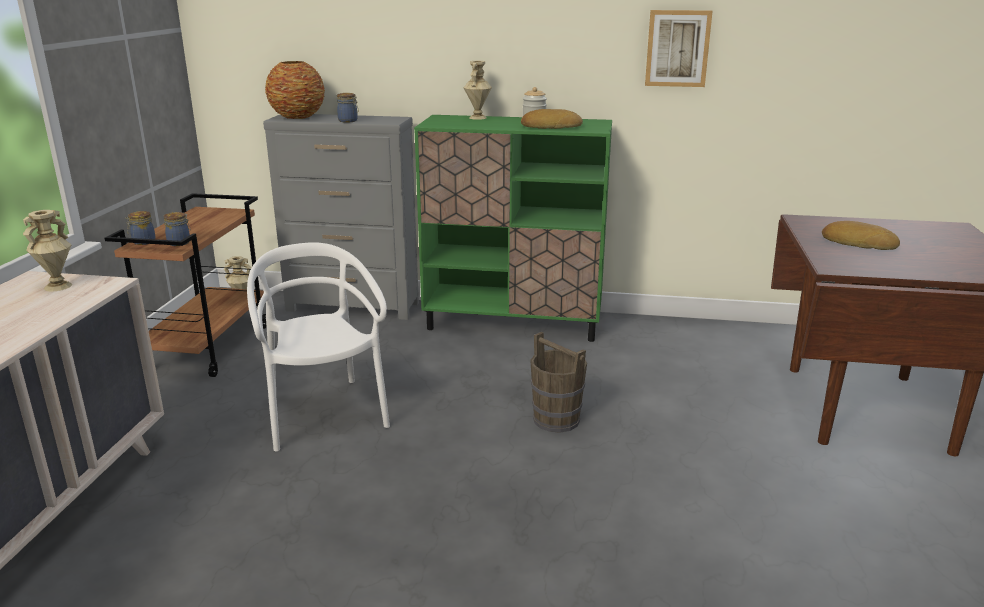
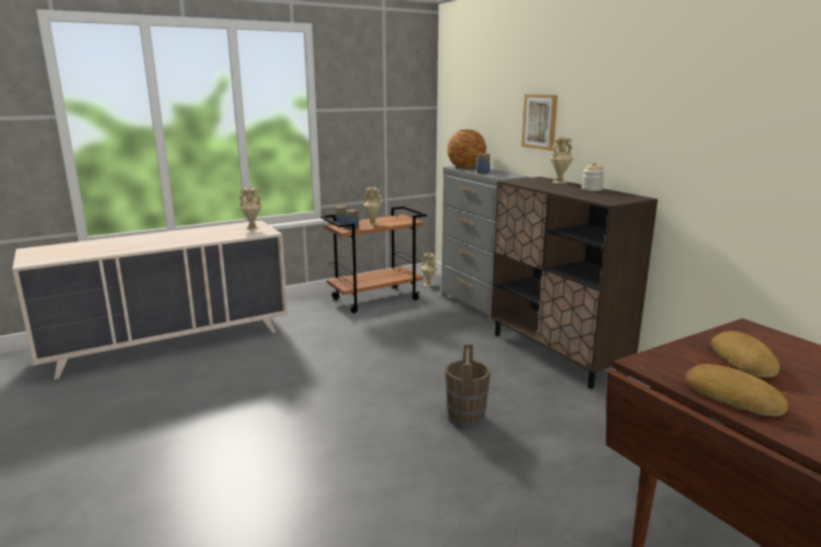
camera: 50 degrees right, 5 degrees down
(191, 229) = (372, 223): none -> beige vase
(323, 414) = (362, 351): white chair -> none
(514, 323) = (557, 353): green cabinet -> brown cabinet
(550, 126) = (585, 194): bread -> bread (732, 396)
(677, 48) = (724, 138): picture -> picture (540, 121)

